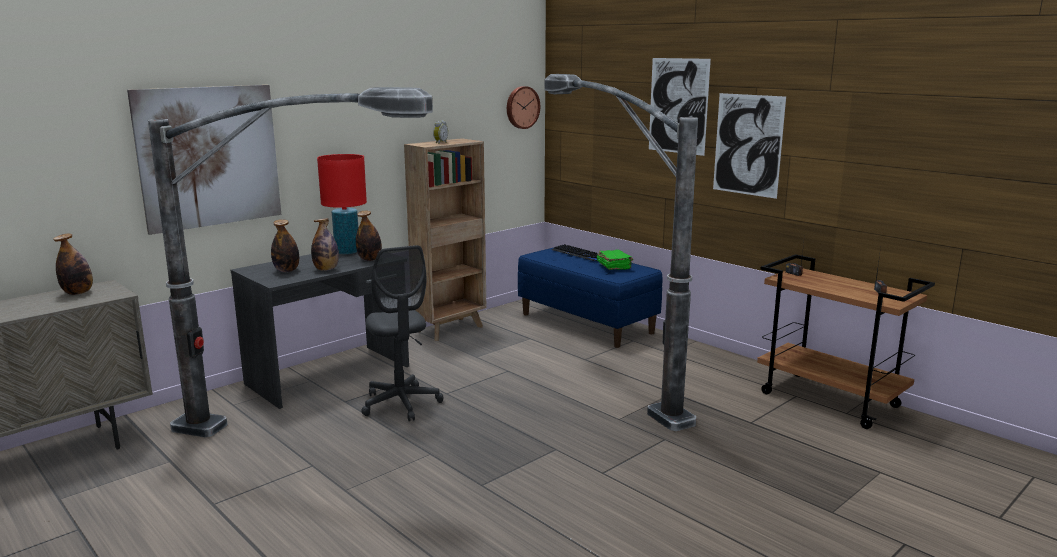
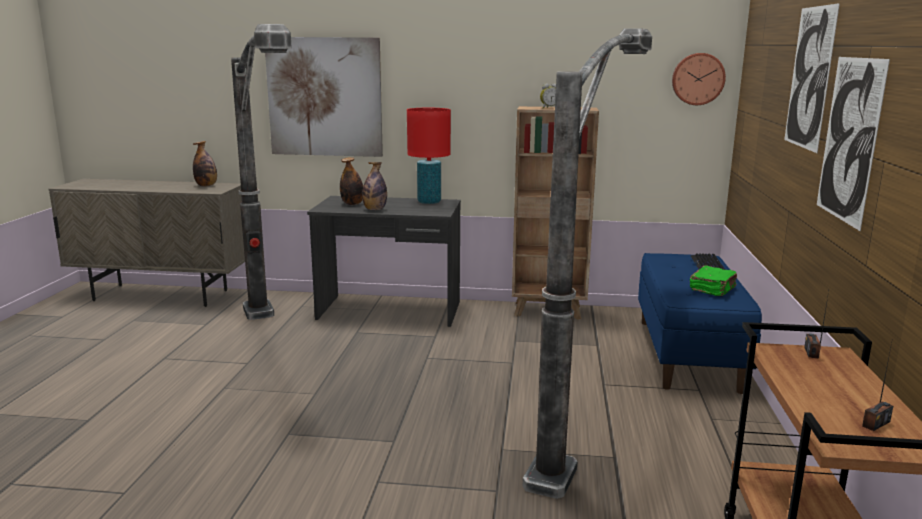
camera: 50 degrees right, 0 degrees up
(370, 259) = (423, 210): bottle -> none
(401, 404) = (382, 350): grey office chair -> none

